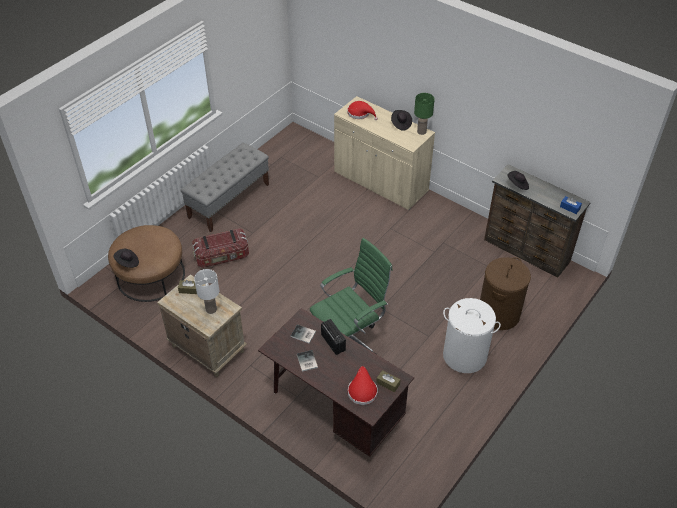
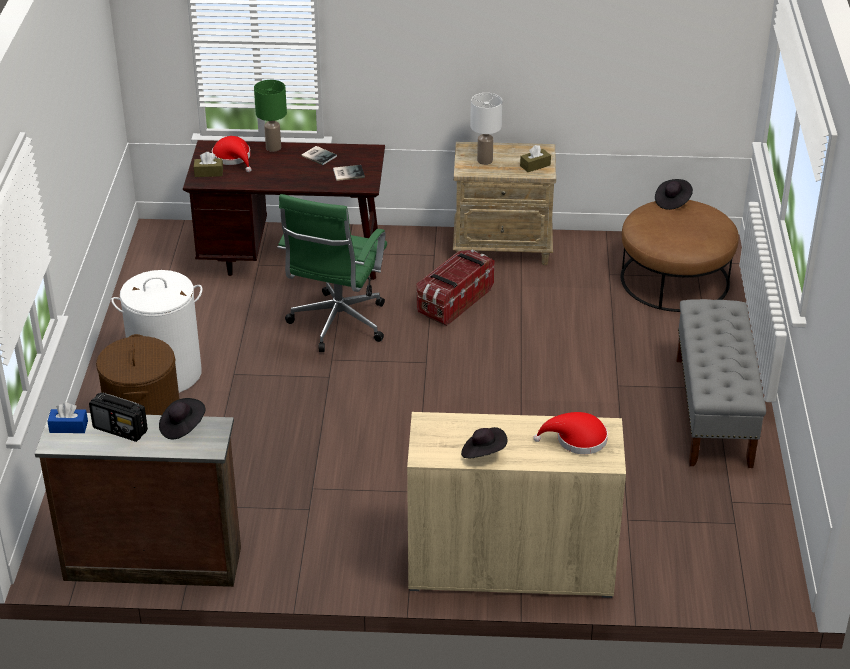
camera: 145 degrees right, 10 degrees down
(222, 257) = (616, 338): storage box -> storage box (454, 301)
(333, 342) = (306, 180): radio -> radio (120, 430)
(422, 132) = (431, 455): green table lamp -> green table lamp (273, 147)

